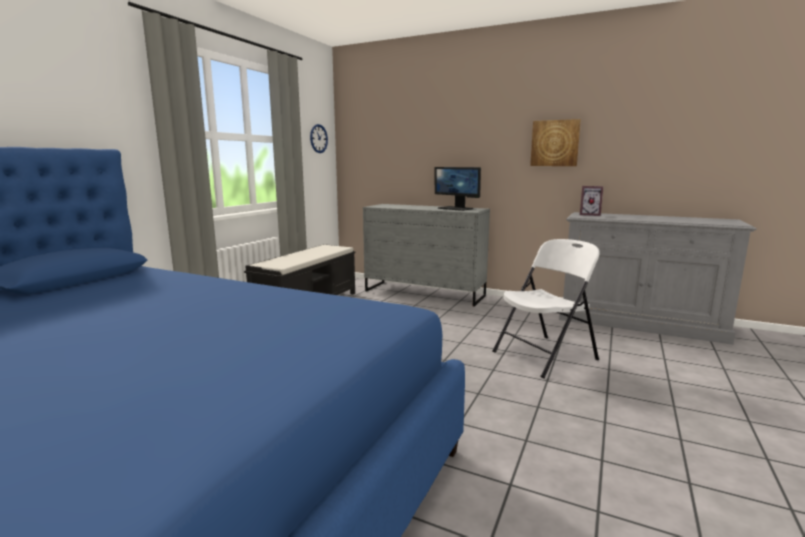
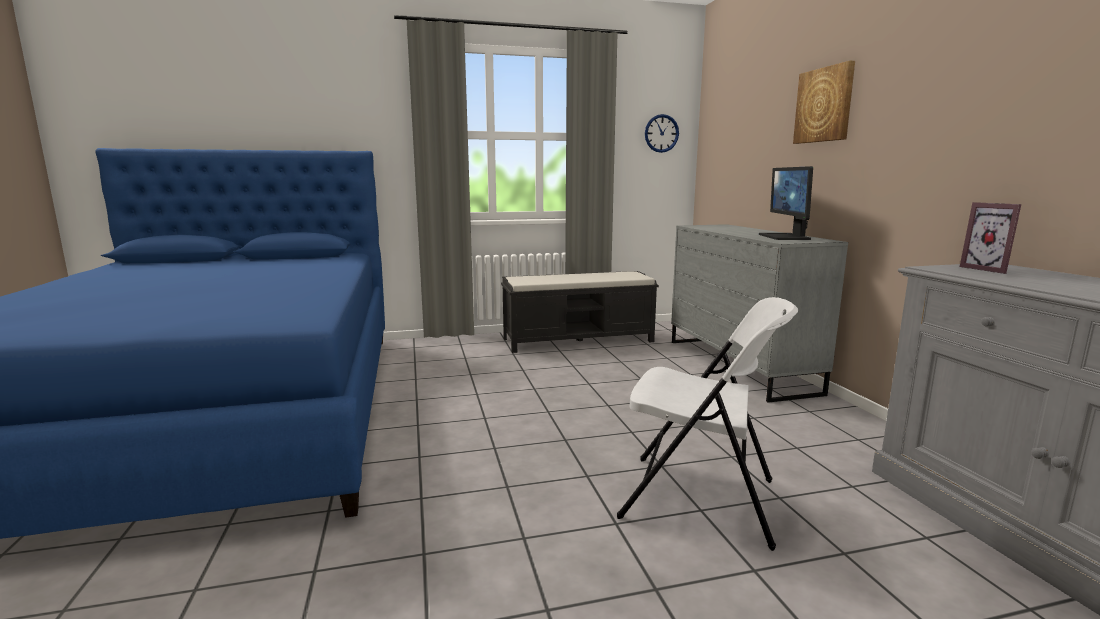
camera: 50 degrees right, 0 degrees up
(555, 143) = (973, 112): picture -> picture (824, 105)

